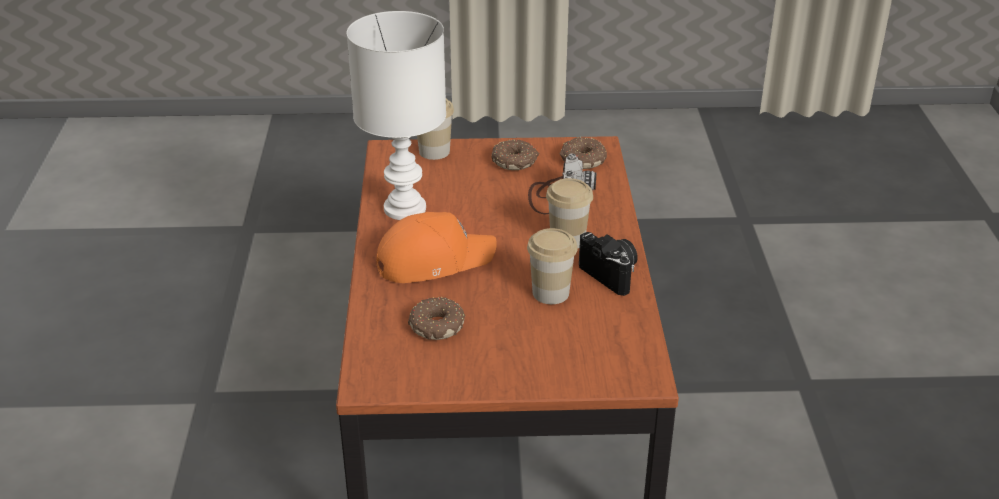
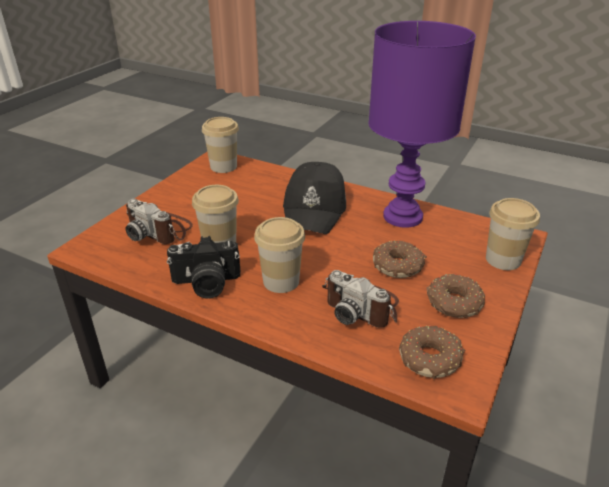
camera: 120 degrees right, 0 degrees up
(387, 364) = (223, 166): none -> cup
(406, 208) = (402, 217): white table lamp -> purple table lamp
(433, 260) = (316, 209): orange cap -> black cap
(436, 325) = (240, 190): donut -> donut (398, 266)
(564, 342) = (160, 229): none -> camera

